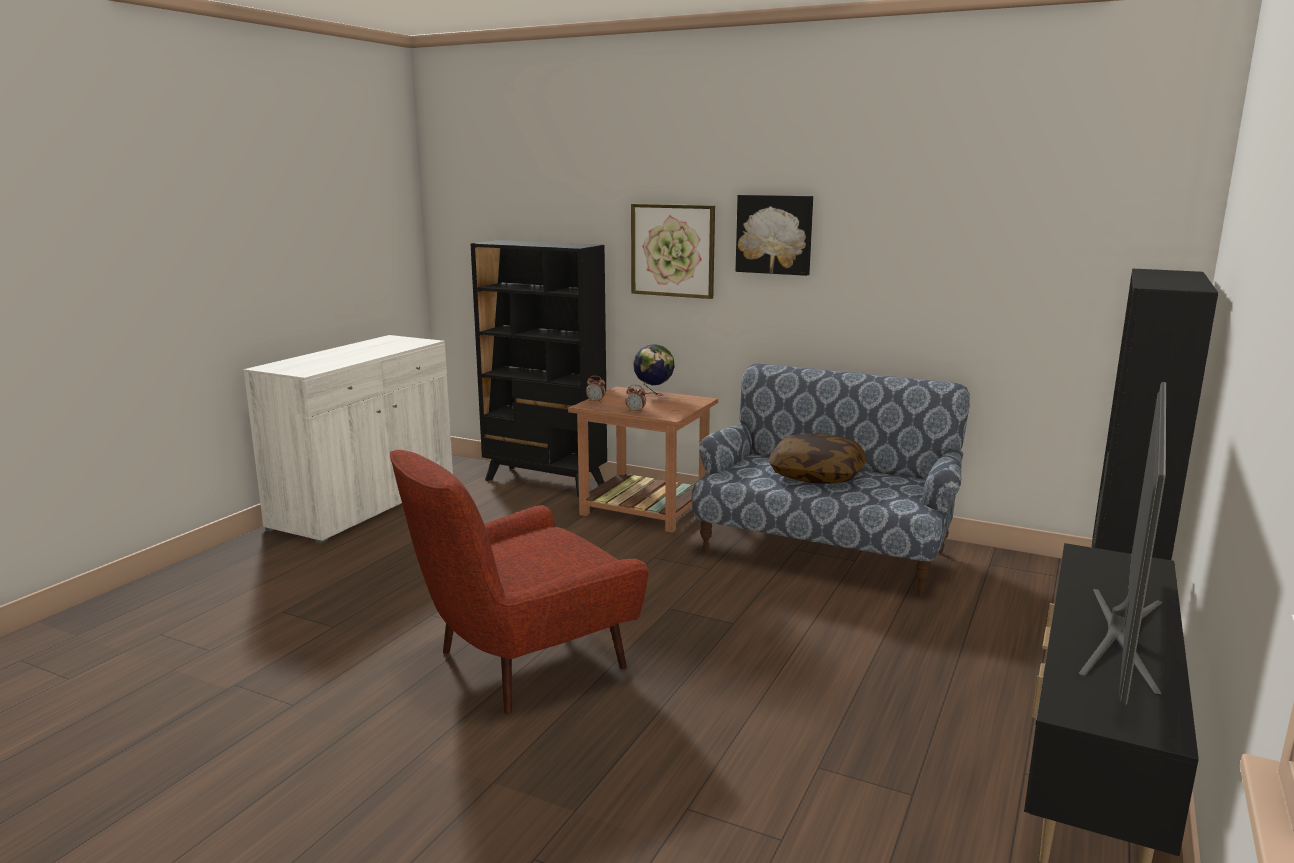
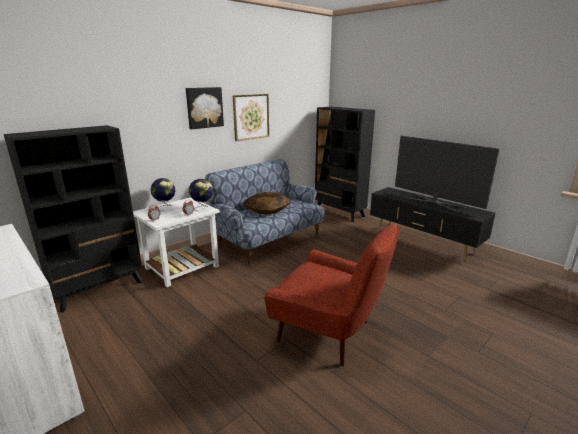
camera: 70 degrees left, 5 degrees up
(521, 663) = (329, 333): red armchair -> red armchair turned 45 degrees counterclockwise
(646, 509) = (183, 267): brown side table -> white side table
(673, 250) = (151, 123): picture -> picture (251, 117)
(675, 412) = (202, 207): none -> globe

